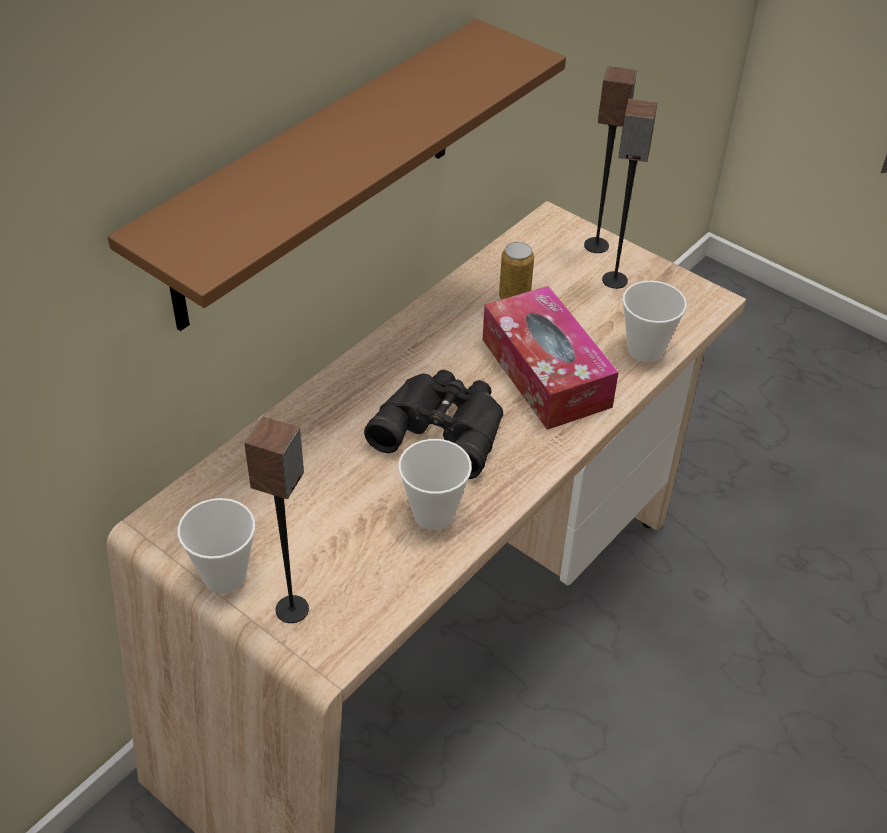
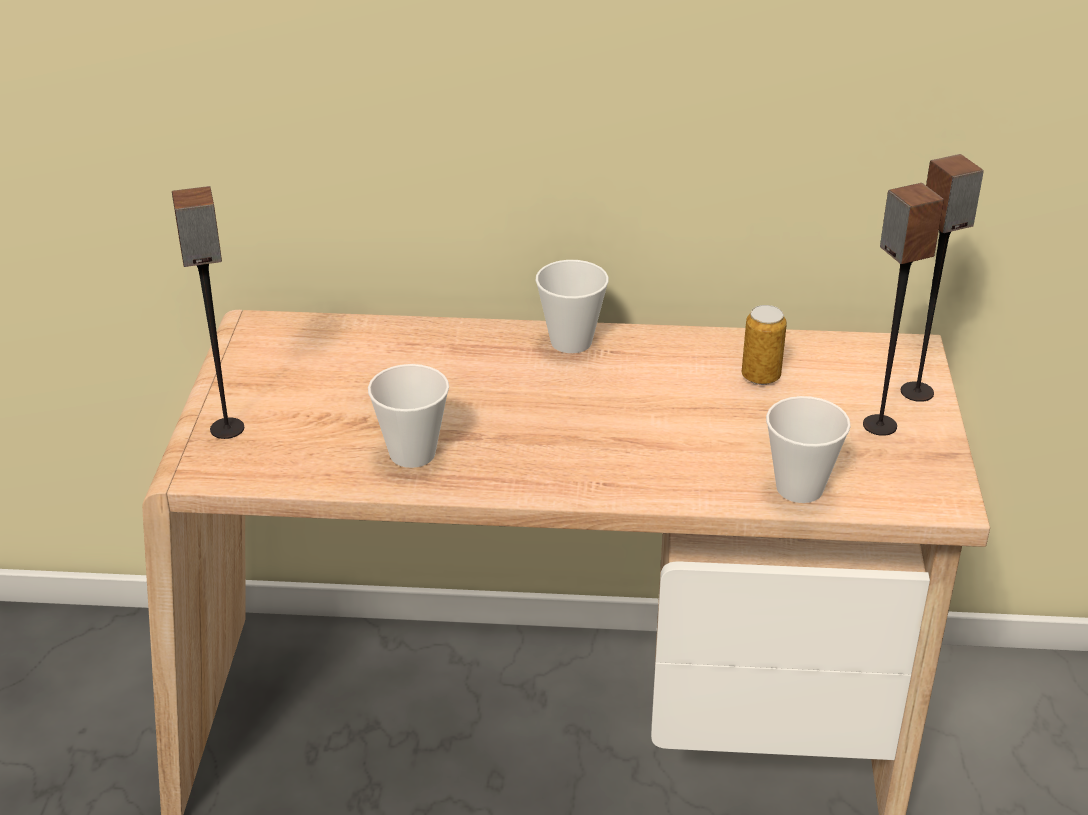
camera: 55 degrees right, 10 degrees down
(225, 575) = (231, 380): cup -> cup (571, 342)
(316, 176) = (551, 98): brown shelf -> none
(442, 426) = (528, 411): black binoculars -> none
(545, 373) = (678, 439): tissue box -> none

